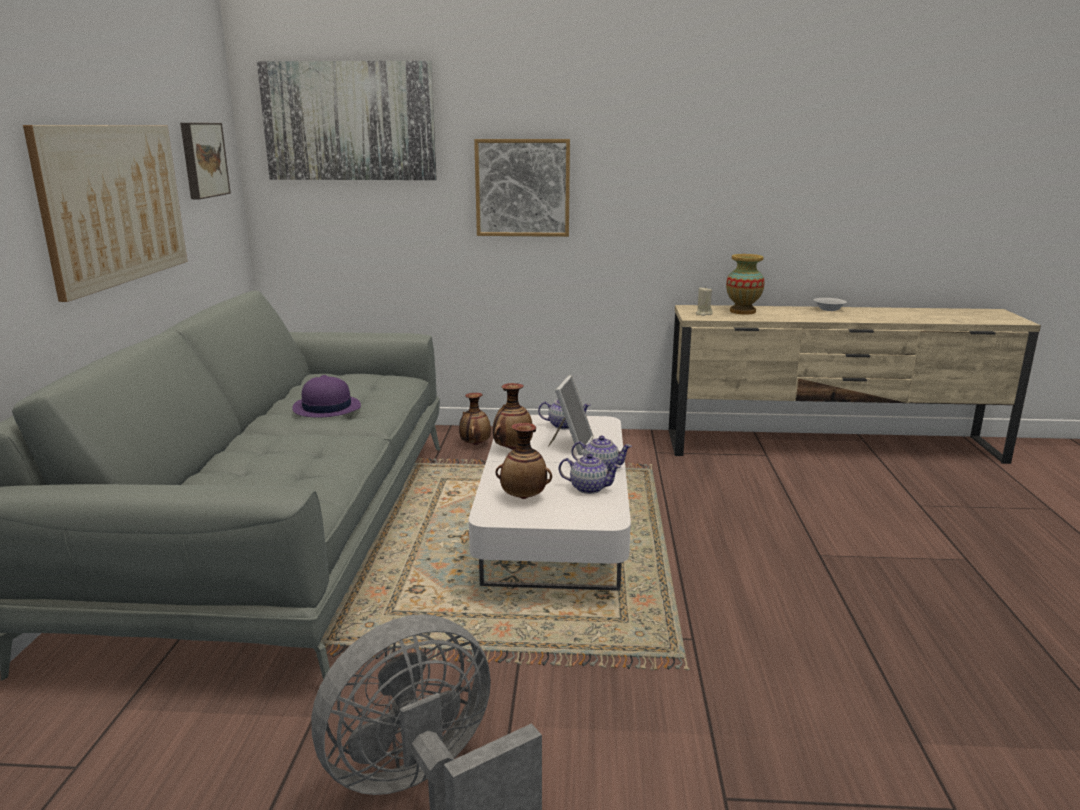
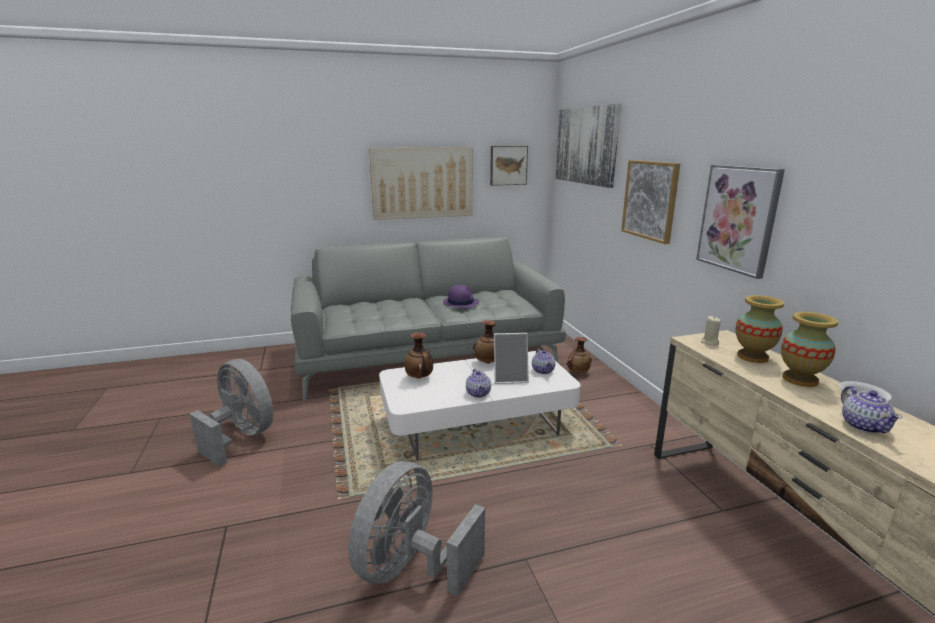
camera: 70 degrees right, 0 degrees up
(588, 488) = (444, 394): teapot -> teapot (863, 426)
(666, 191) = (738, 219): none -> picture
(790, 312) = (800, 379): none -> vase
(830, 624) = (411, 568): none -> grey fan

